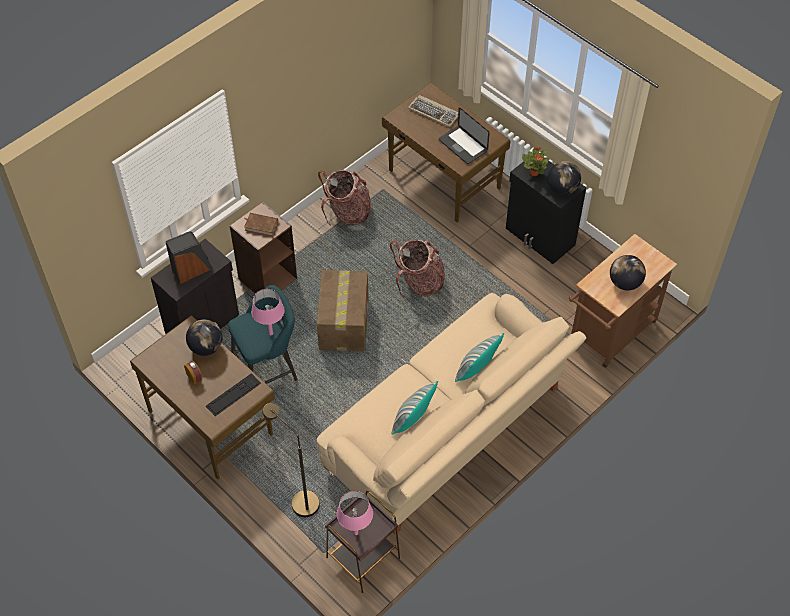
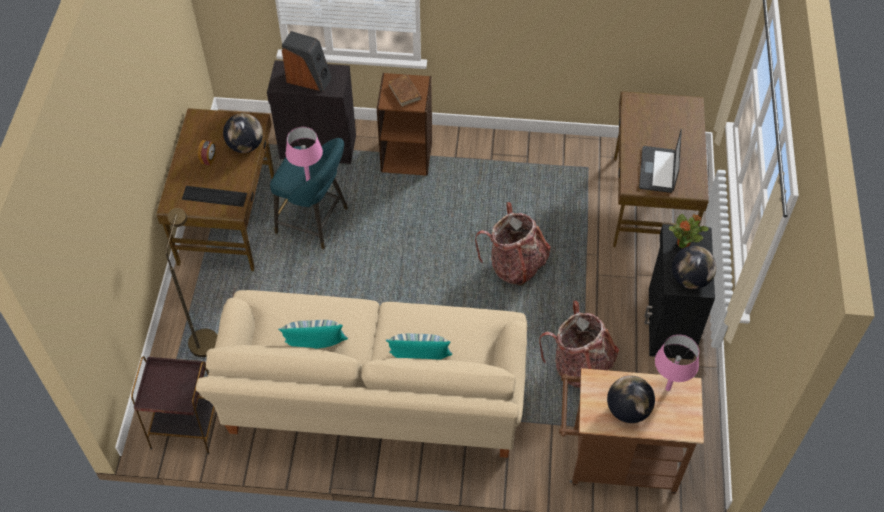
camera: 50 degrees right, 0 degrees up
(344, 322) = (415, 240): cardboard box -> none
(347, 213) = (534, 161): backpack -> backpack (579, 366)
(355, 533) = (160, 386): pink table lamp -> pink table lamp (668, 388)
(434, 112) = (671, 123): keyboard -> none

